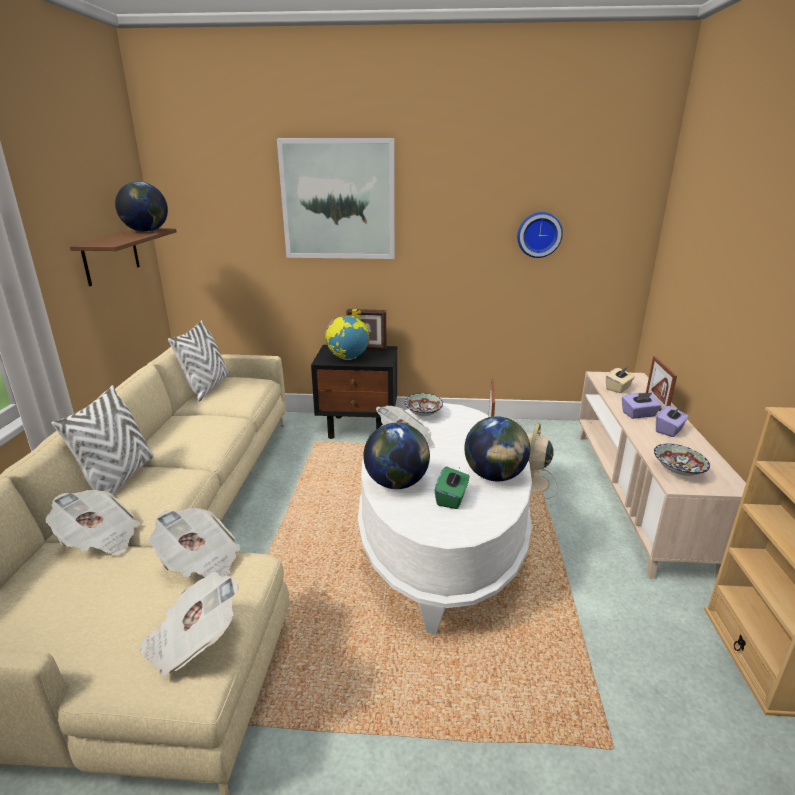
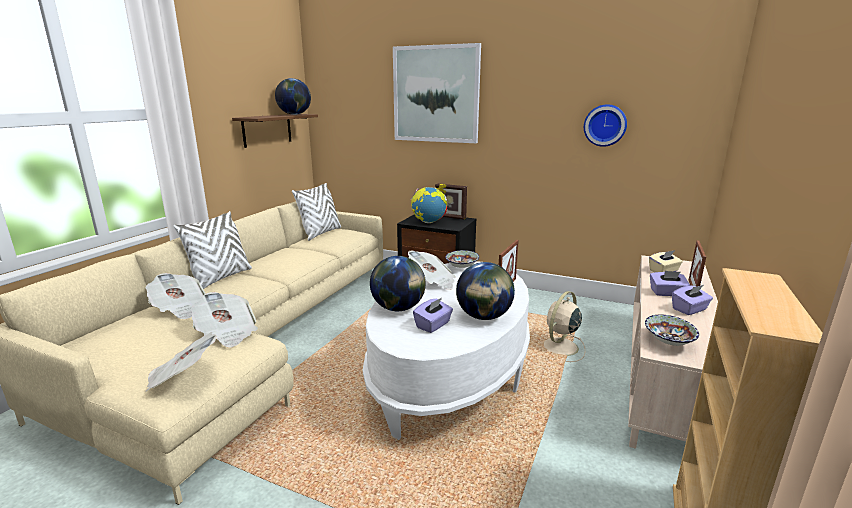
camera: 20 degrees right, 5 degrees down
(451, 498) = (433, 325): green tissue box -> purple tissue box

